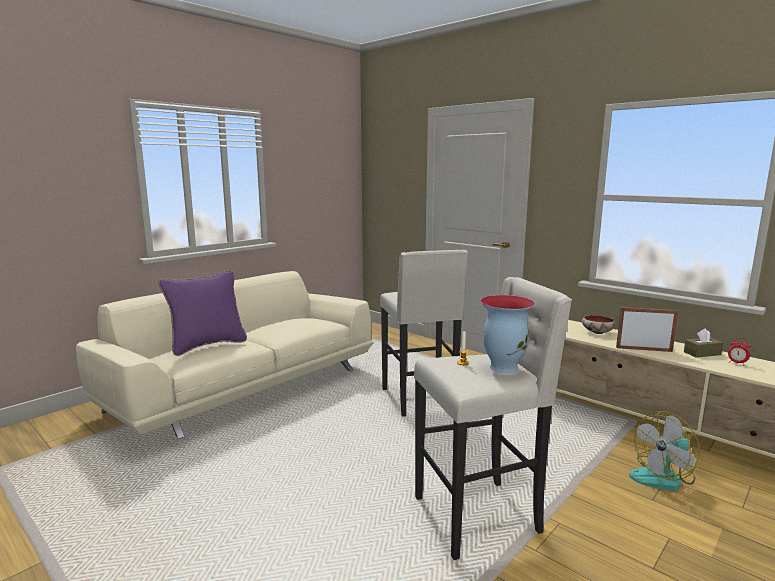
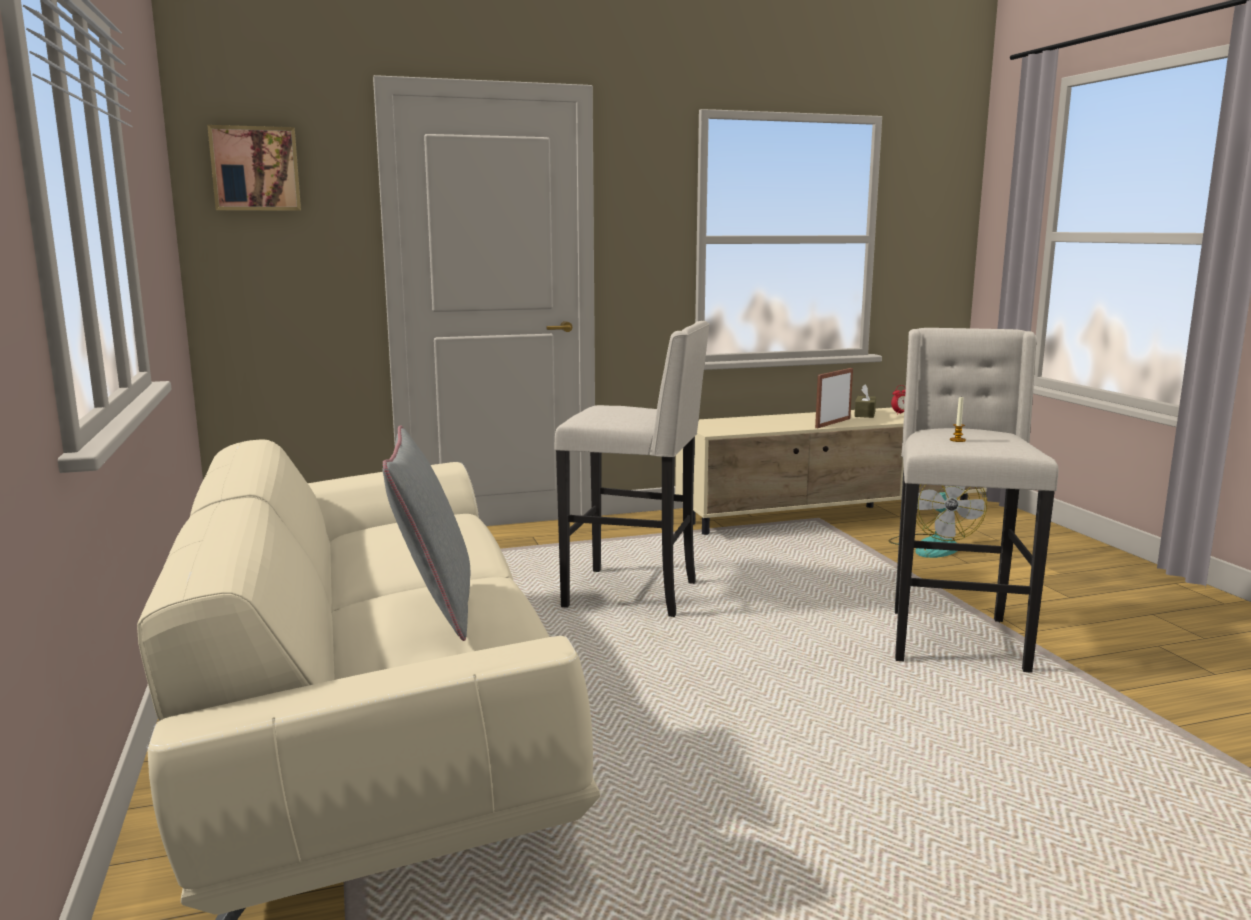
camera: 60 degrees left, 0 degrees up
(207, 345) = (434, 609): purple pillow -> grey pillow
(385, 156) = (255, 169): none -> picture
(503, 367) = (983, 433): vase -> none
(597, 332) = (759, 422): bowl -> none

